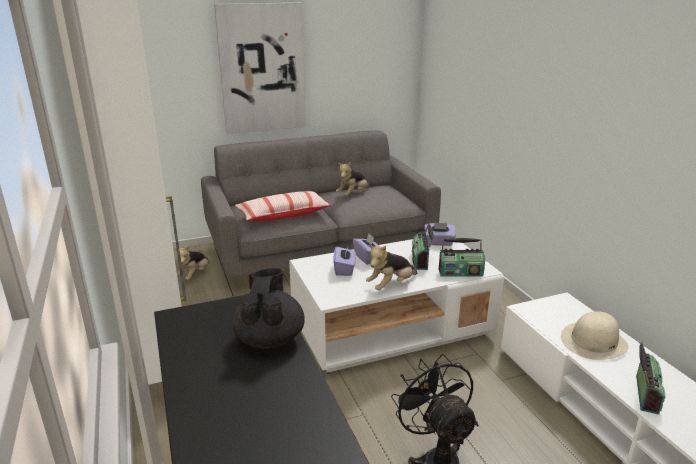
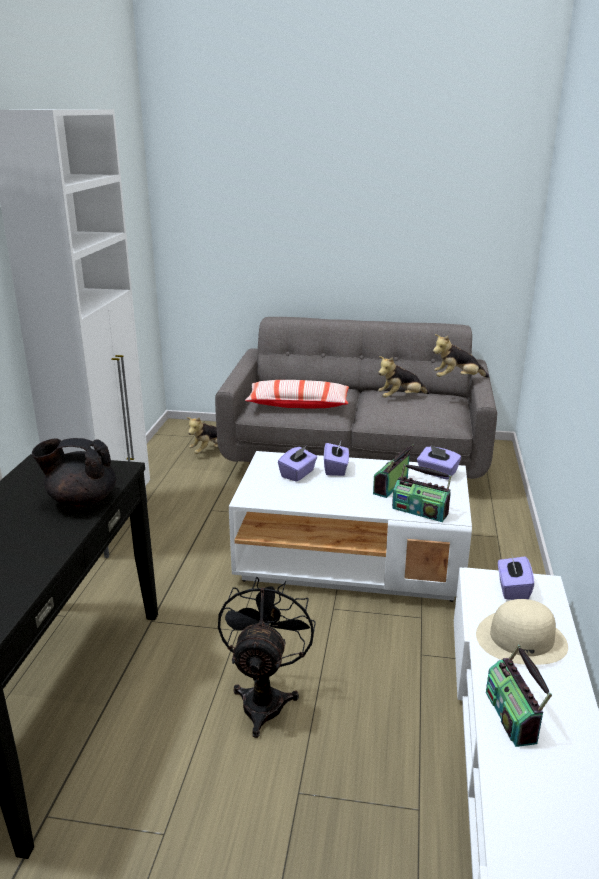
camera: 30 degrees right, 0 degrees up
(262, 69) = (327, 235): picture -> none
(270, 338) = (81, 500): black teapot -> black teapot turned 120 degrees counterclockwise
(391, 285) = (326, 502): plush toy -> plush toy (457, 379)
(552, 310) = (512, 589): none -> purple tissue box
(645, 394) = (512, 716): radio -> radio turned 120 degrees clockwise

